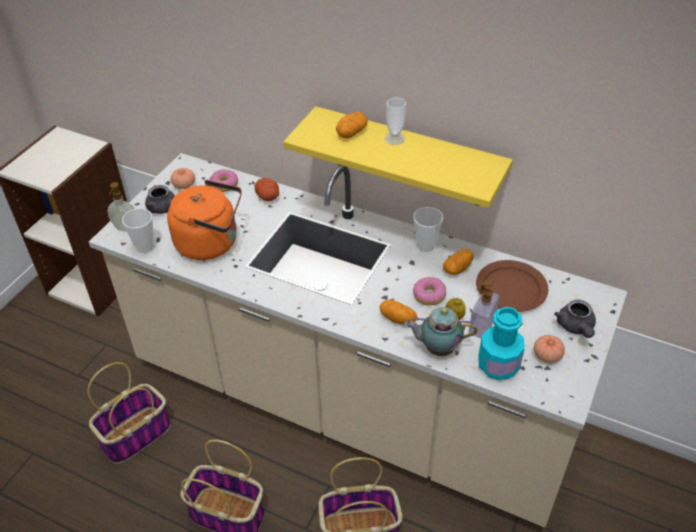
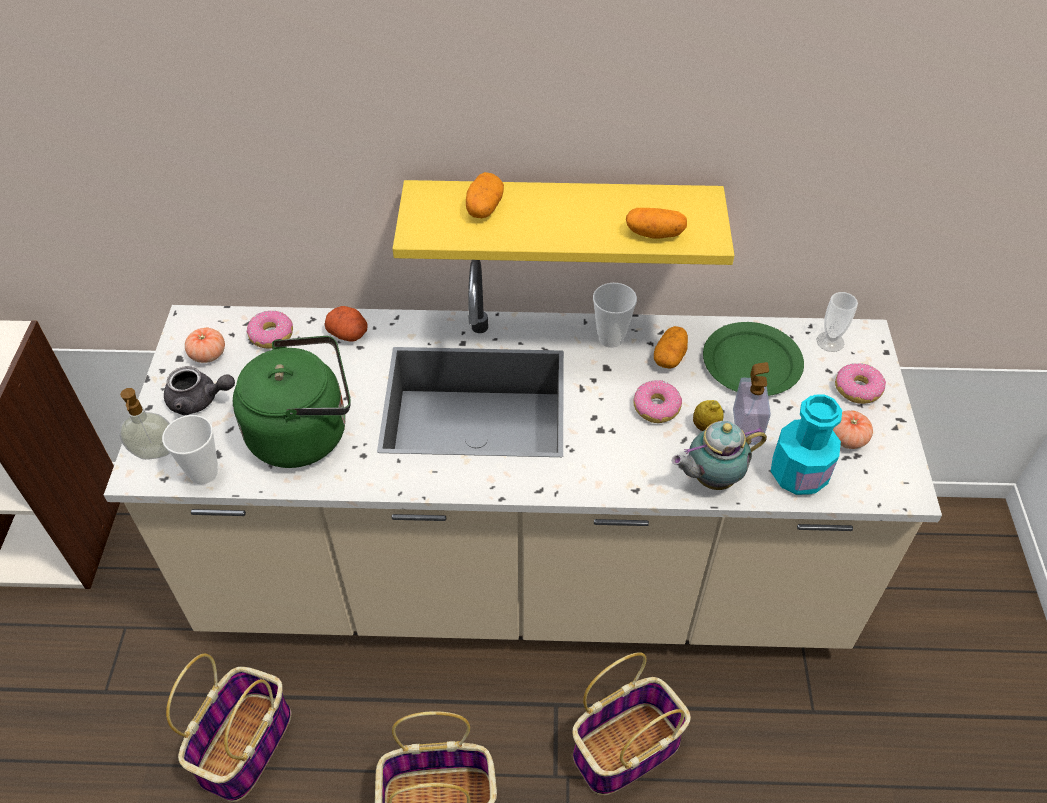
camera: 25 degrees left, 5 degrees up
(211, 243) = (305, 432): orange kettle -> green kettle
(394, 138) = (550, 199): cup -> cup (830, 342)
(398, 319) = (636, 455): potato -> potato (654, 233)
(511, 289) = (752, 363): brown plate -> green plate
(576, 327) = (858, 389): grey teapot -> donut

